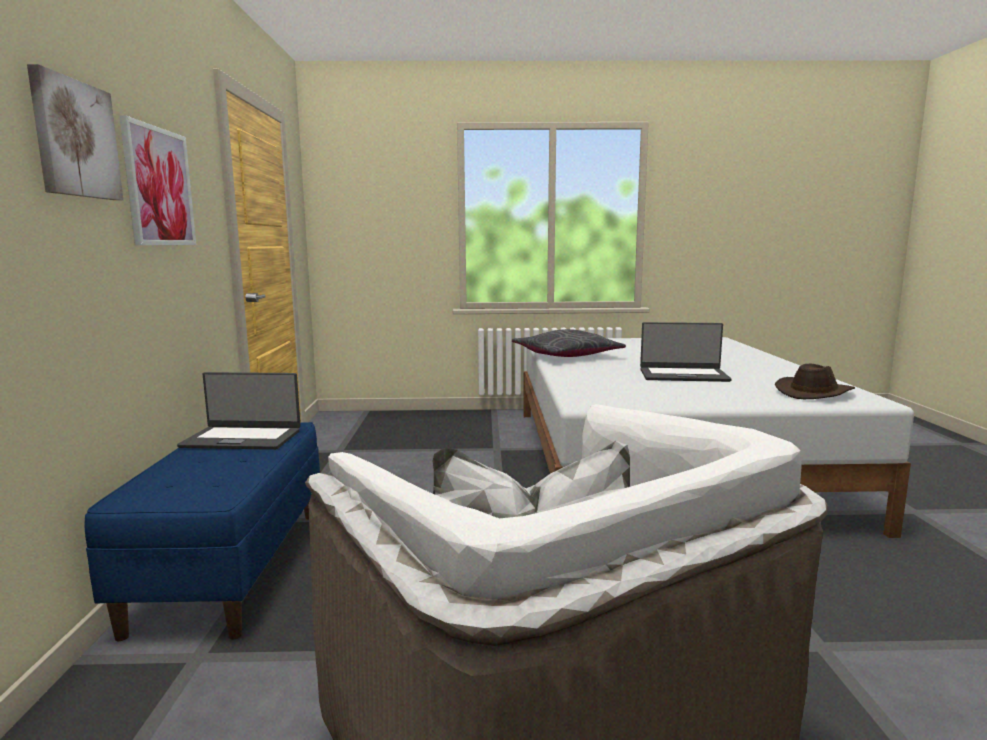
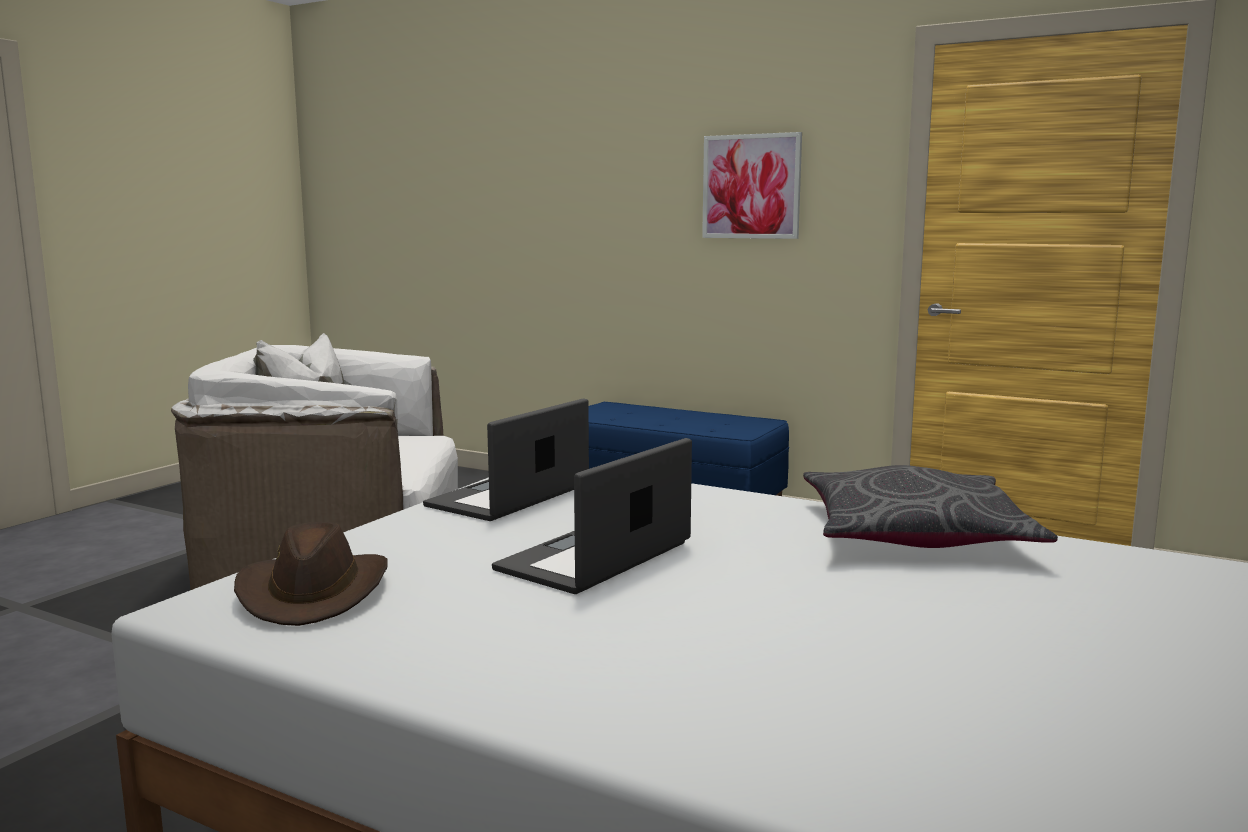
camera: 120 degrees right, 0 degrees up
(75, 139) = (652, 166): picture -> none
(242, 438) = (716, 423): laptop -> laptop (511, 497)

